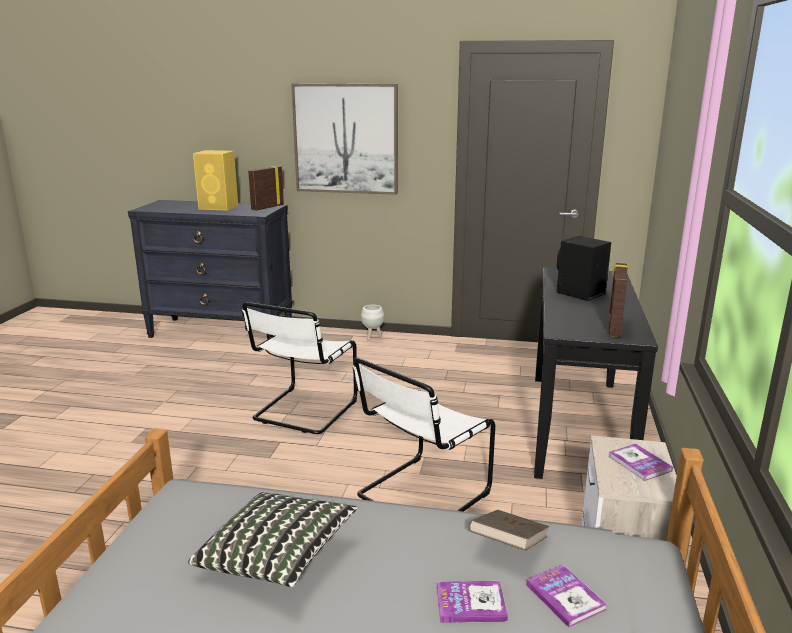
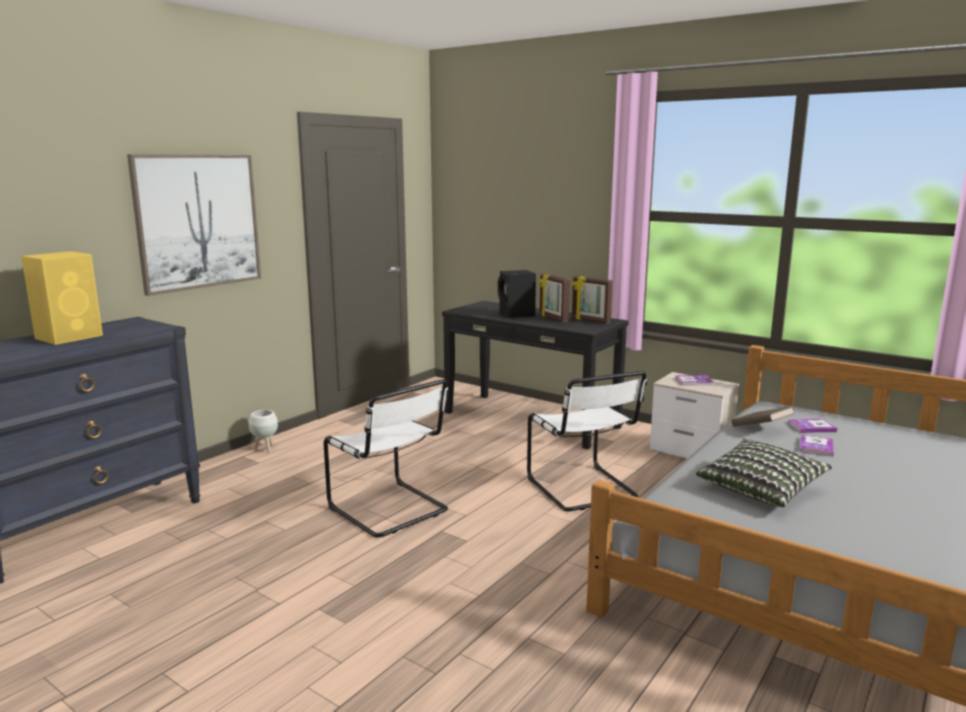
camera: 65 degrees left, 5 degrees down
(267, 207) = (134, 322): picture frame -> picture frame (553, 318)

